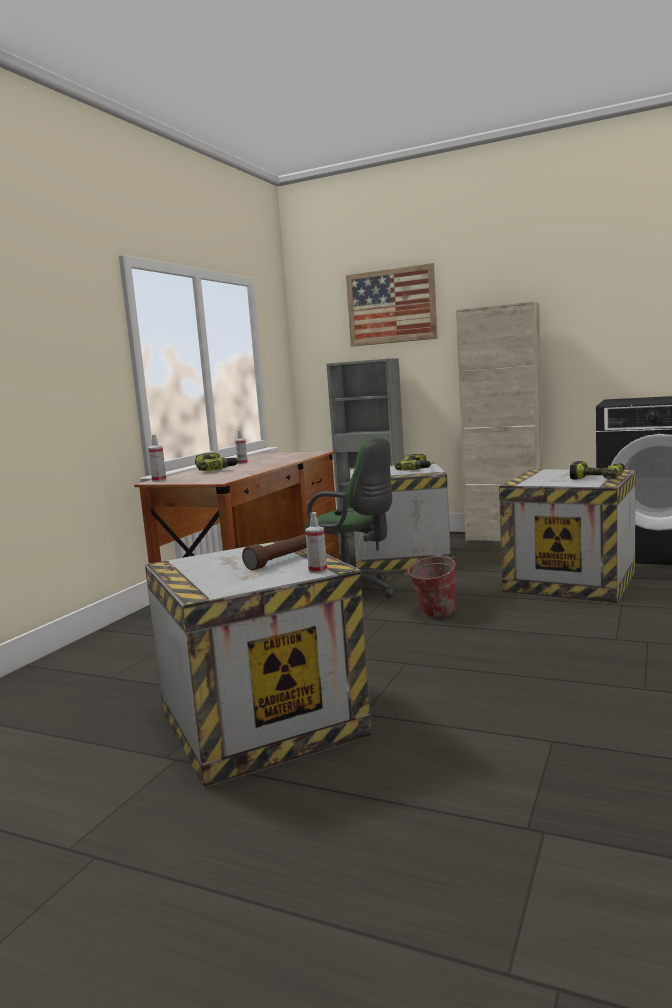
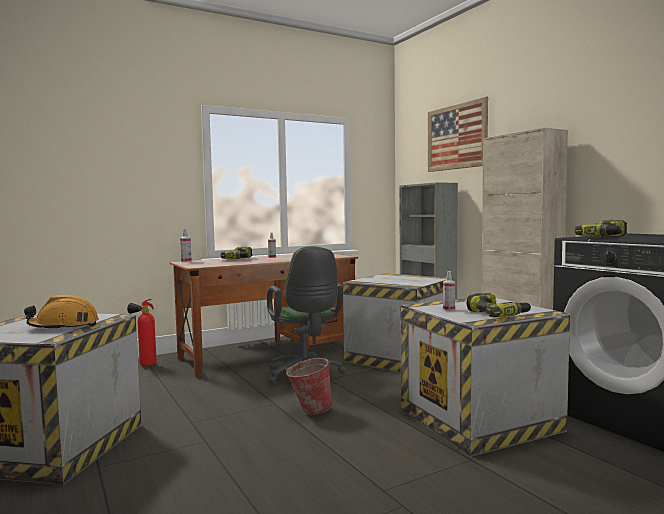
camera: 35 degrees right, 5 degrees down
(130, 635) = (144, 365): none -> fire extinguisher
(280, 560) = (64, 326): brown flashlight -> orange hard hat
(318, 570) = (41, 338): spray bottle -> spray bottle (448, 309)
(416, 469) = (412, 281): power drill -> power drill (606, 237)

